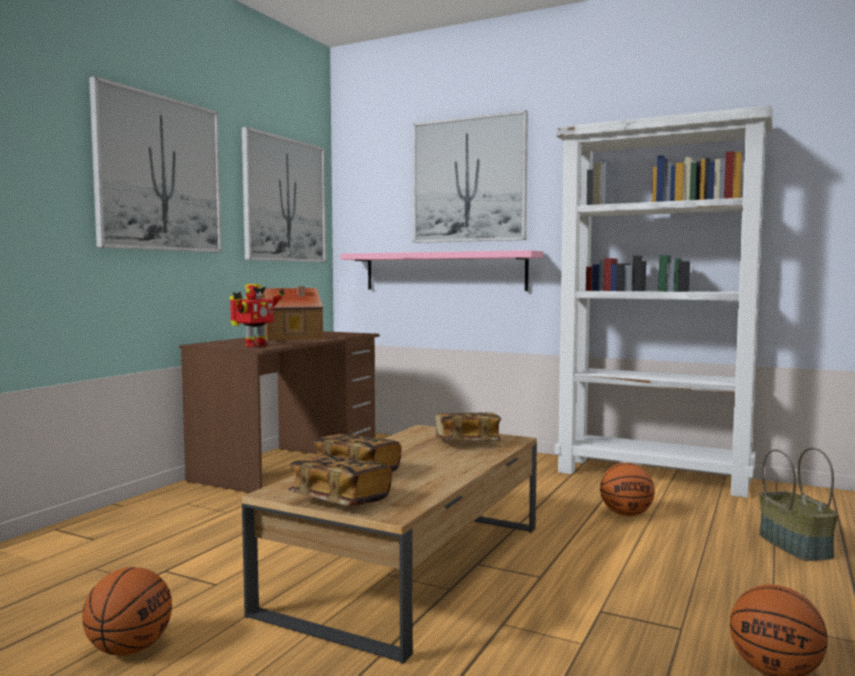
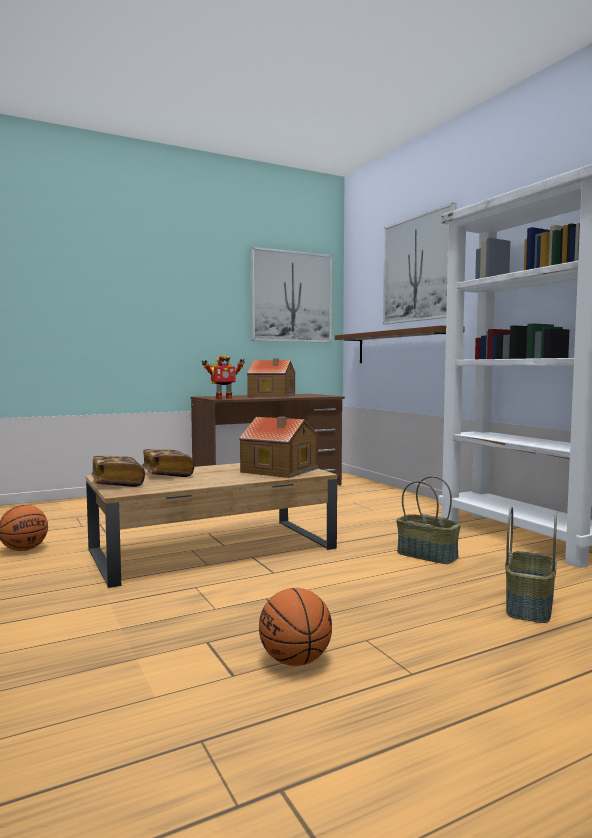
camera: 35 degrees right, 0 degrees up
(159, 174) = (179, 285): picture -> none
(444, 271) = (402, 347): pink shelf -> brown shelf
(467, 443) = (279, 470): book -> toy house
(626, 514) = (428, 555): basketball -> basket

